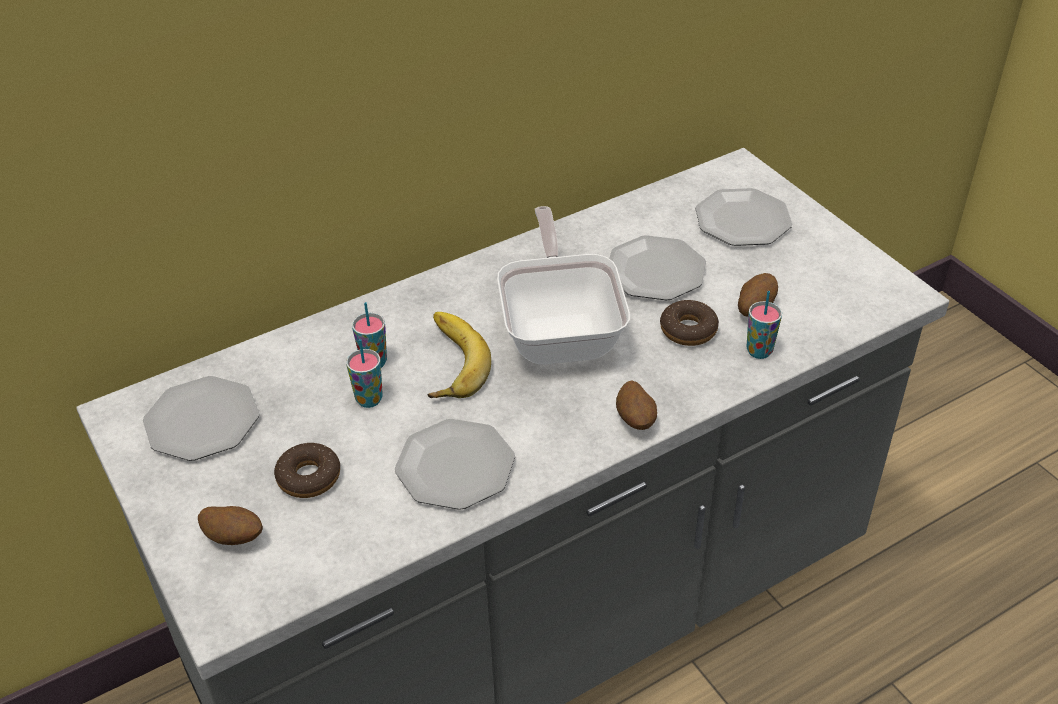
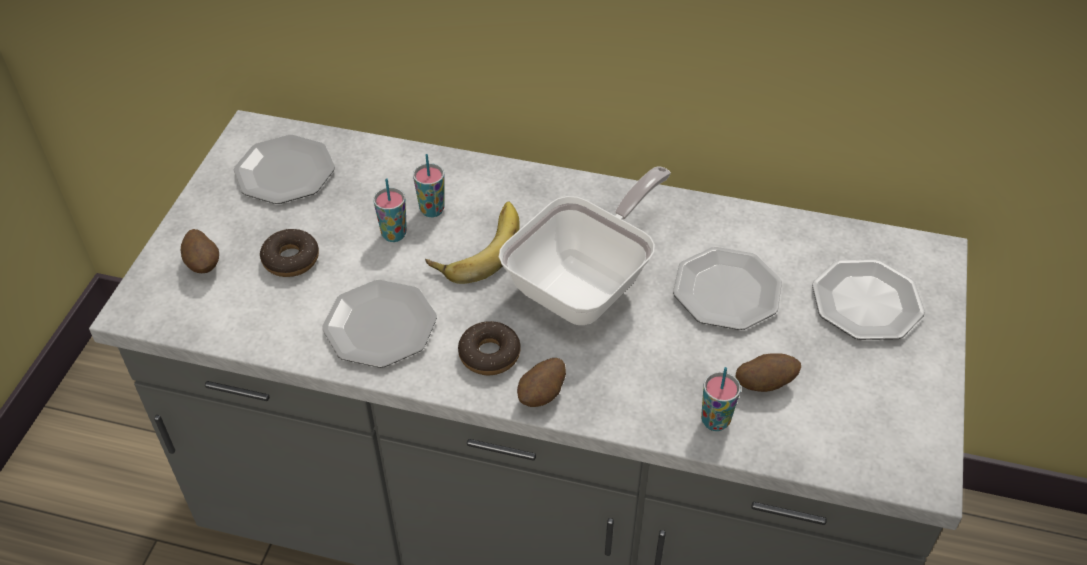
camera: 45 degrees right, 5 degrees up
(688, 330) = (683, 358): donut -> donut (489, 354)

